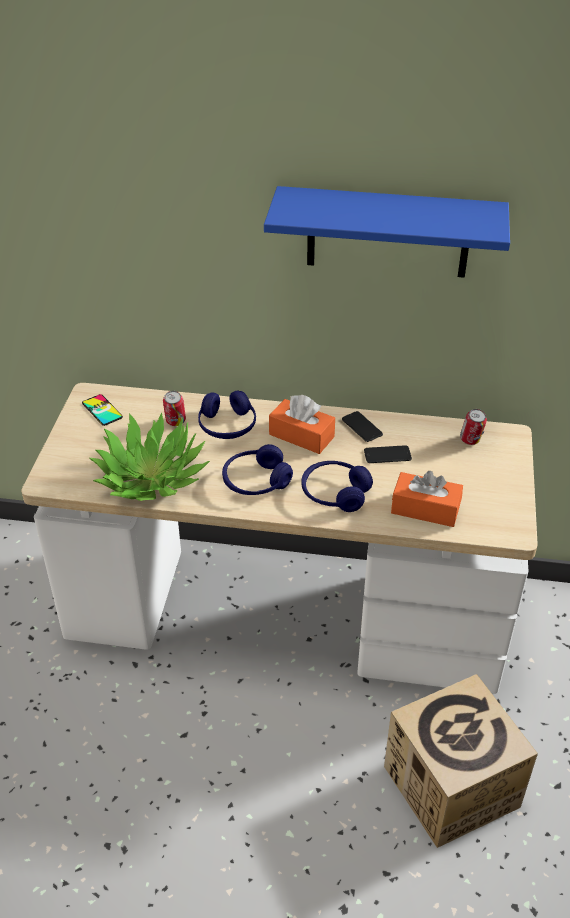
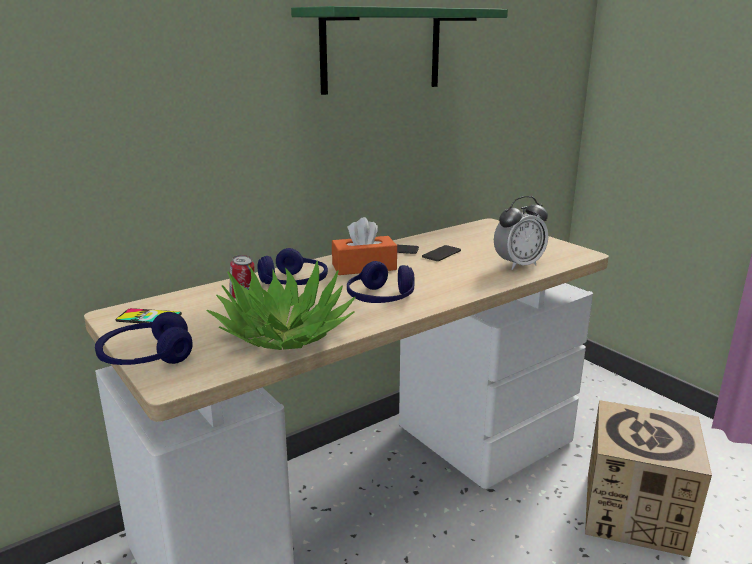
camera: 45 degrees left, 20 degrees down
(335, 493) = (449, 281): blue headphones -> blue headphones (146, 358)
(388, 232) = (382, 50): blue shelf -> green shelf
(425, 509) = (518, 265): orange tissue box -> alarm clock
(470, 441) = (474, 232): can -> none

